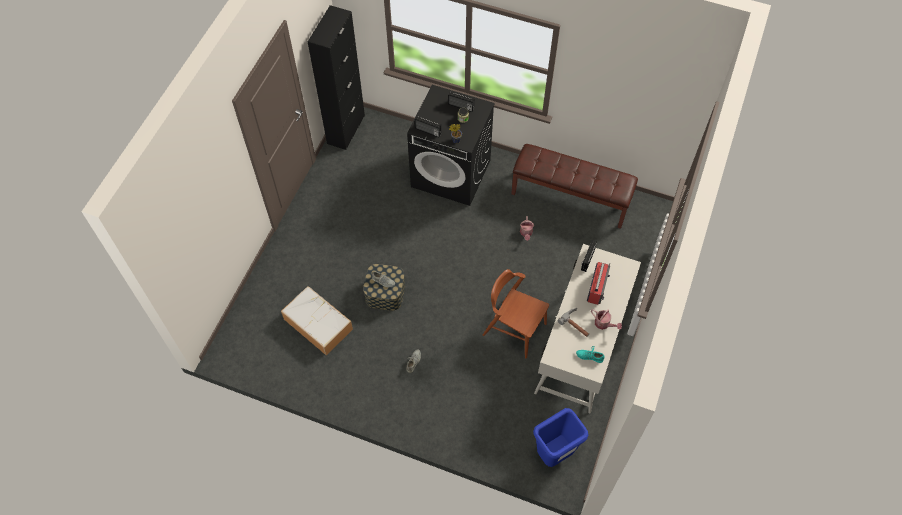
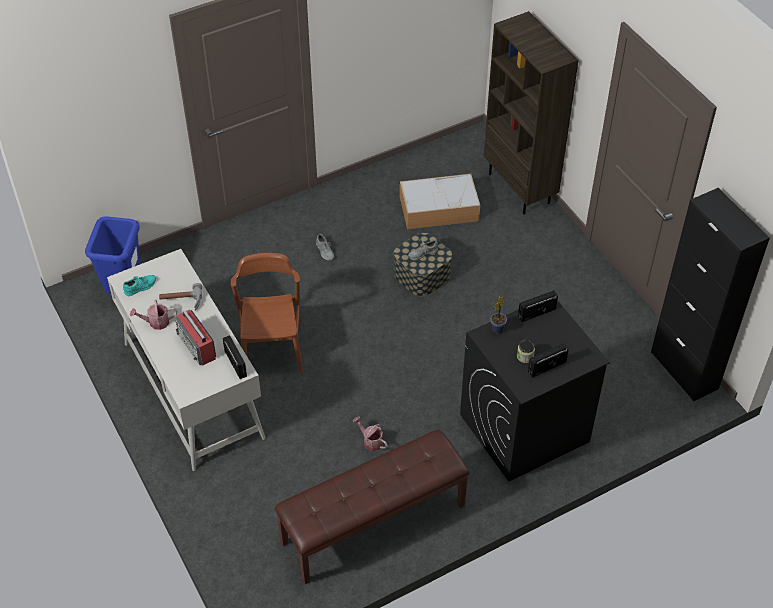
camera: 130 degrees right, 10 degrees down
(259, 291) = (520, 188): none -> brown bookcase
(514, 329) = (272, 347): brown chair -> brown chair turned 75 degrees counterclockwise

